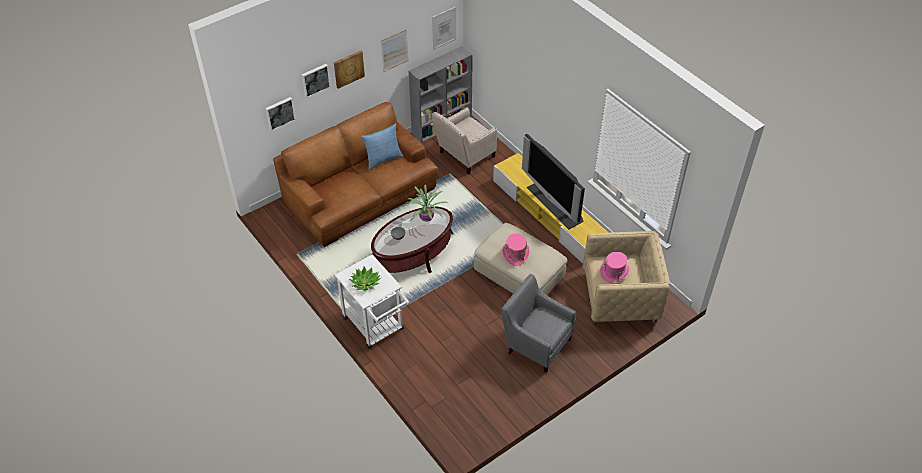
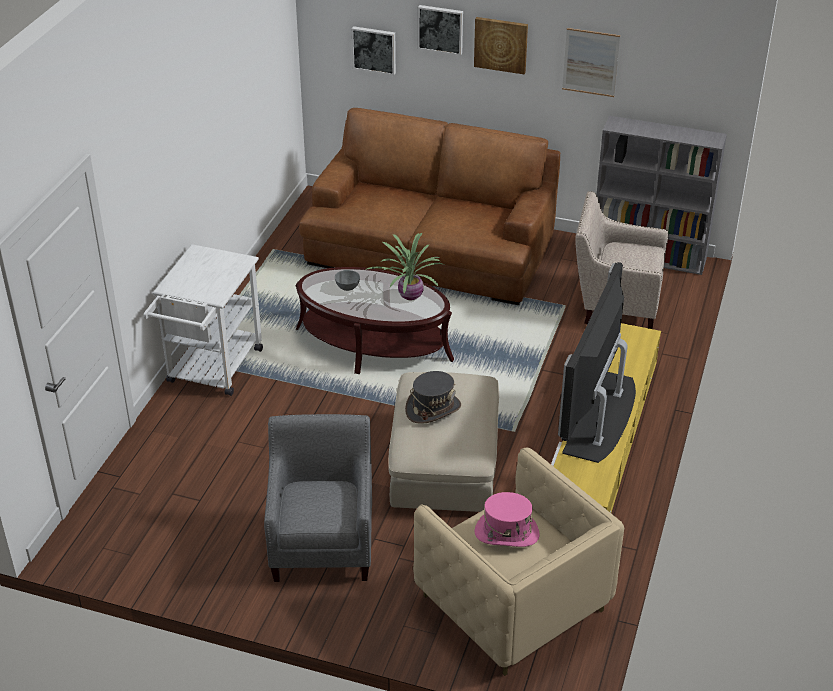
camera: 55 degrees right, 10 degrees down
(365, 282) = (200, 273): potted plant -> none
(383, 159) = (474, 209): pillow -> none
(444, 28) = (696, 78): picture -> none
(515, 253) = (433, 409): pink hat -> grey hat

